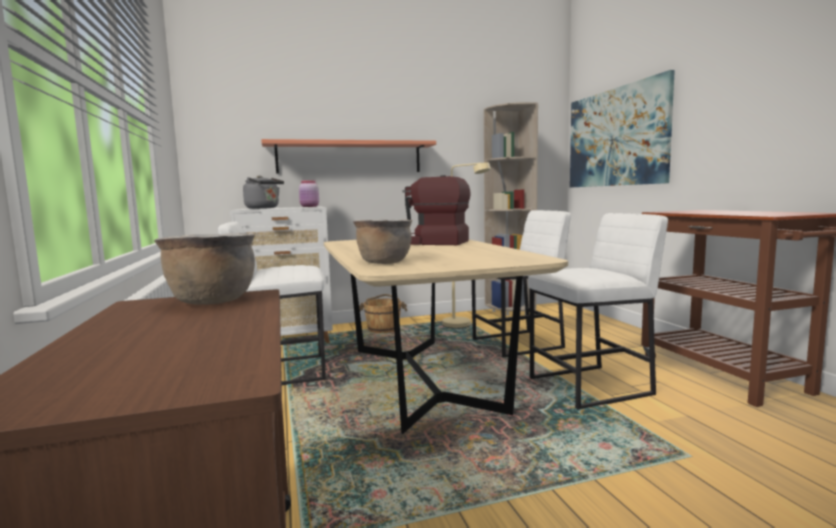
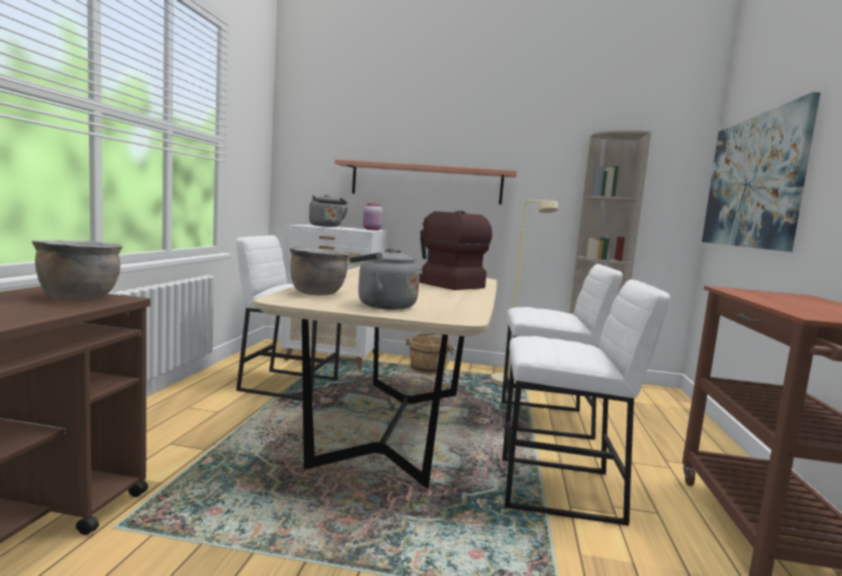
camera: 25 degrees right, 0 degrees up
(462, 261) = (382, 305): none -> grey kettle

